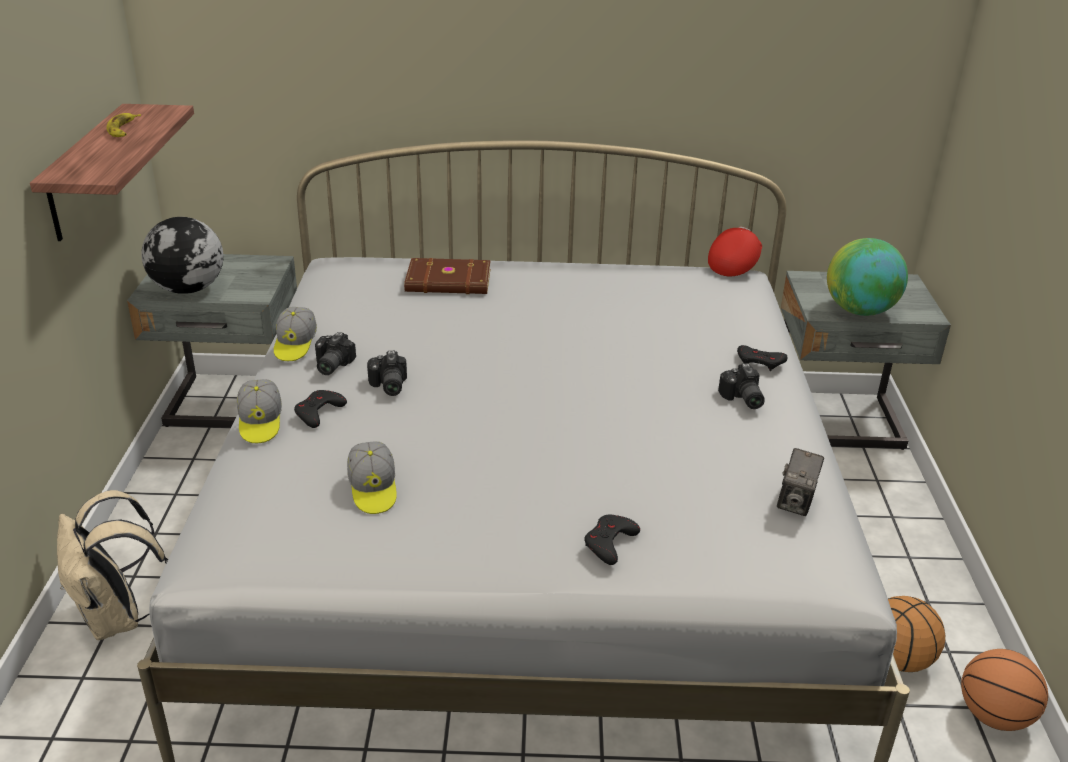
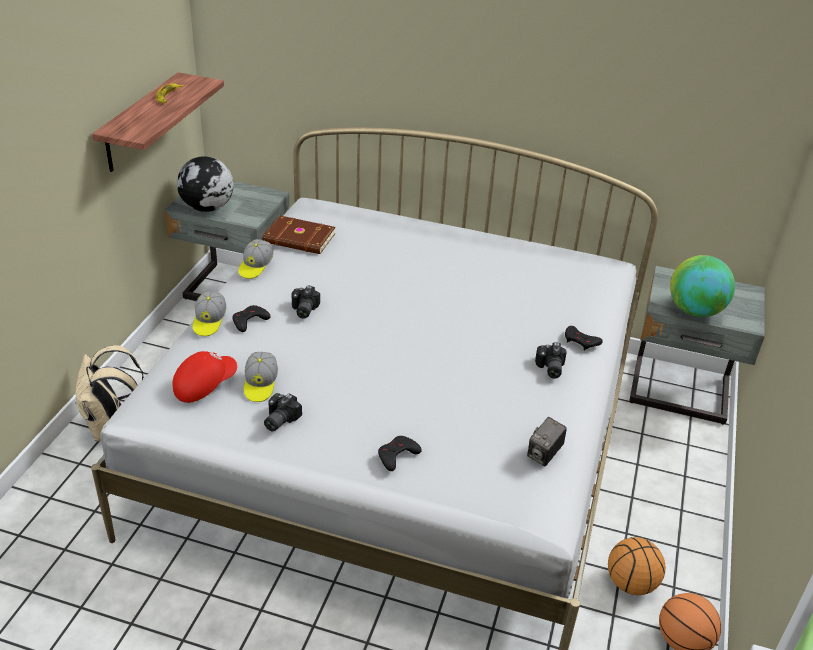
camera: 15 degrees right, 5 degrees up
(330, 365) = (272, 287): camera -> camera (278, 420)
(449, 281) = (383, 234): brown book -> brown book (299, 239)
(734, 264) = (608, 255): red cap -> red cap (204, 385)

